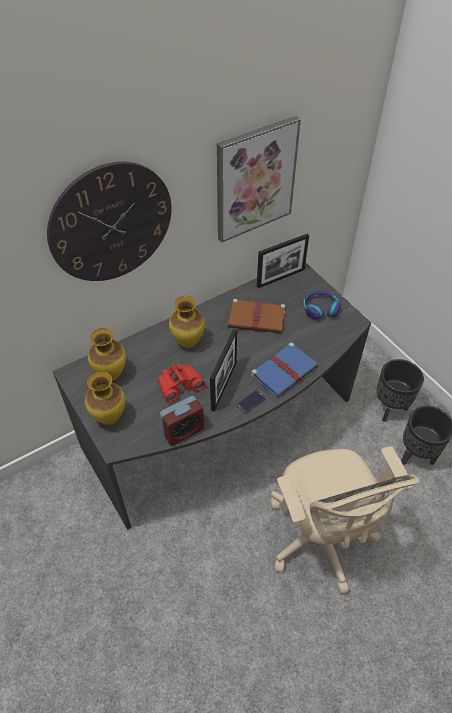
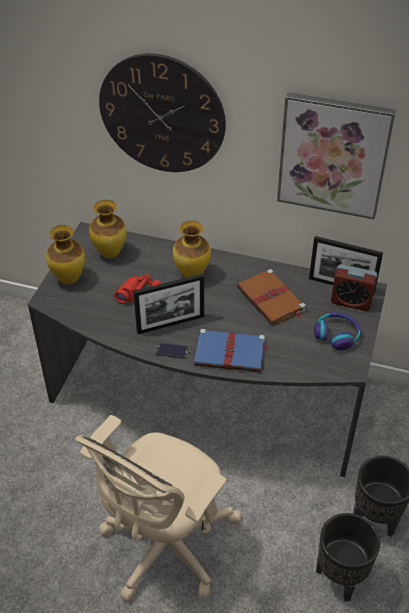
camera: 50 degrees right, 5 degrees down
(183, 431) = (98, 328): alarm clock -> alarm clock (351, 301)

